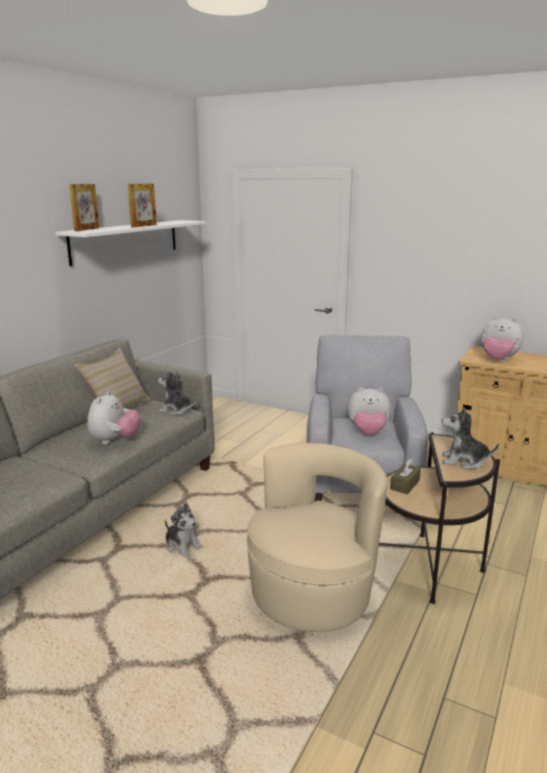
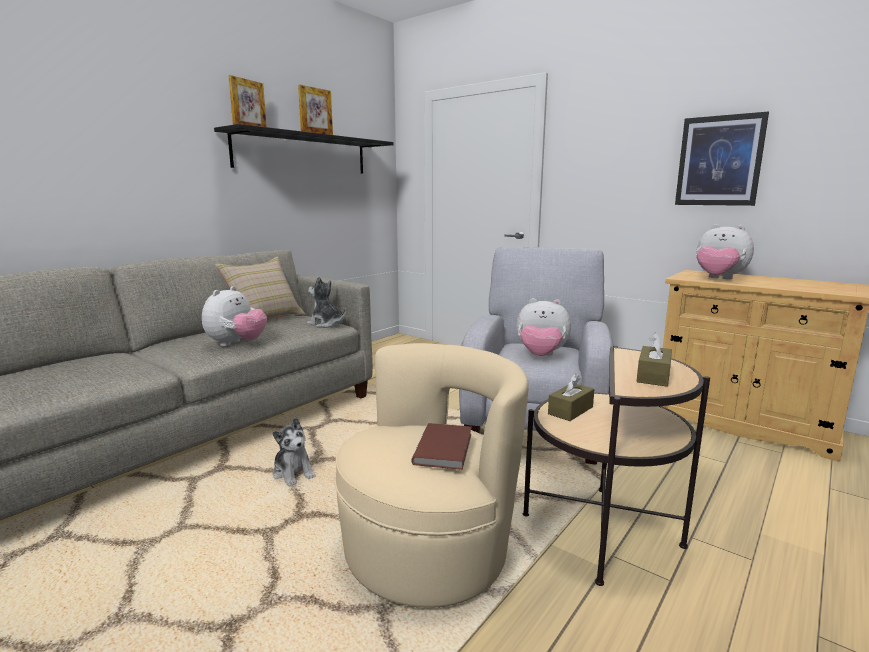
camera: 10 degrees right, 5 degrees down
(126, 241) = (303, 154): white shelf -> black shelf
(329, 523) = (445, 448): none -> brown book
(464, 461) = (653, 376): plush toy -> brown tissue box
(497, 260) = (719, 161): none -> picture

